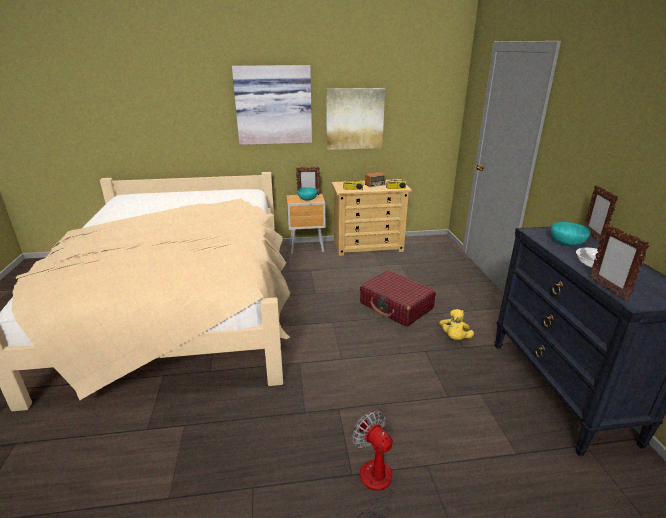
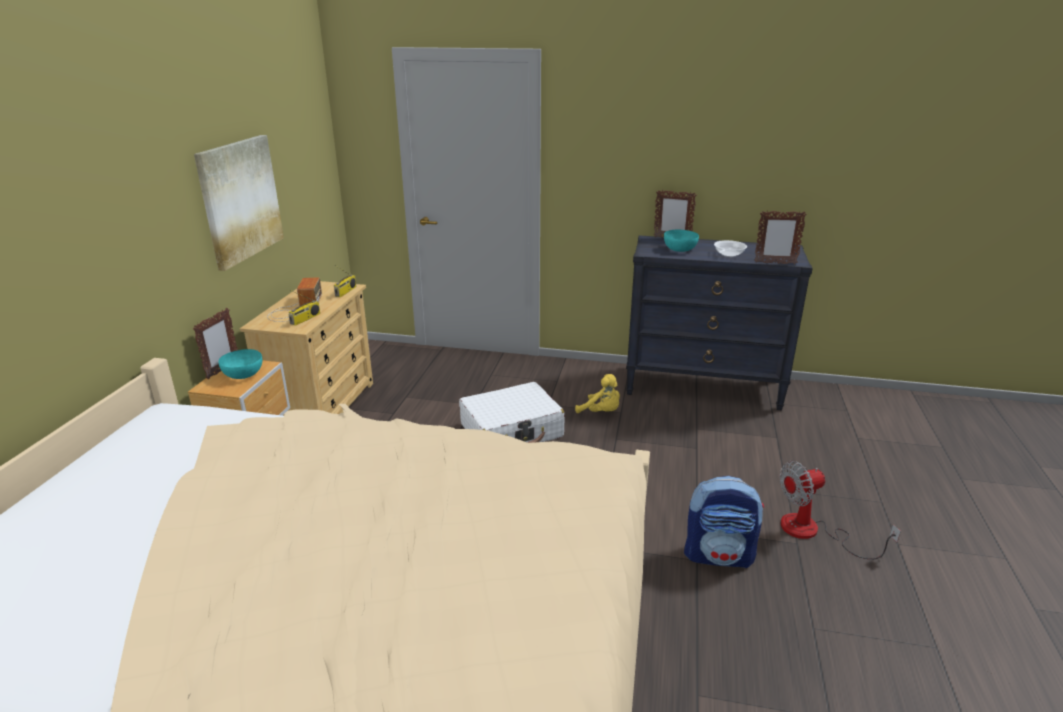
camera: 70 degrees left, 0 degrees up
(273, 105) = (123, 211): picture -> none
(314, 424) = (719, 555): none -> backpack
(396, 306) = (512, 431): red suitcase -> white suitcase

